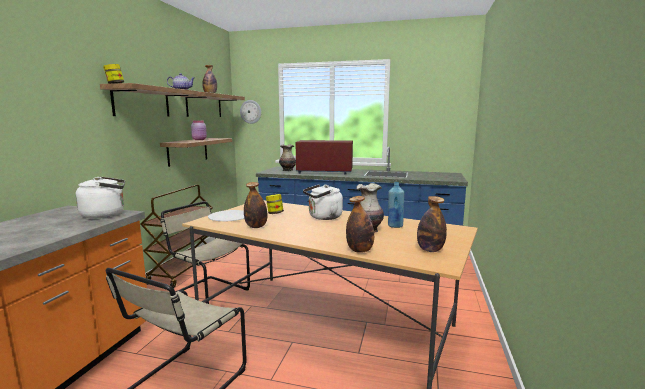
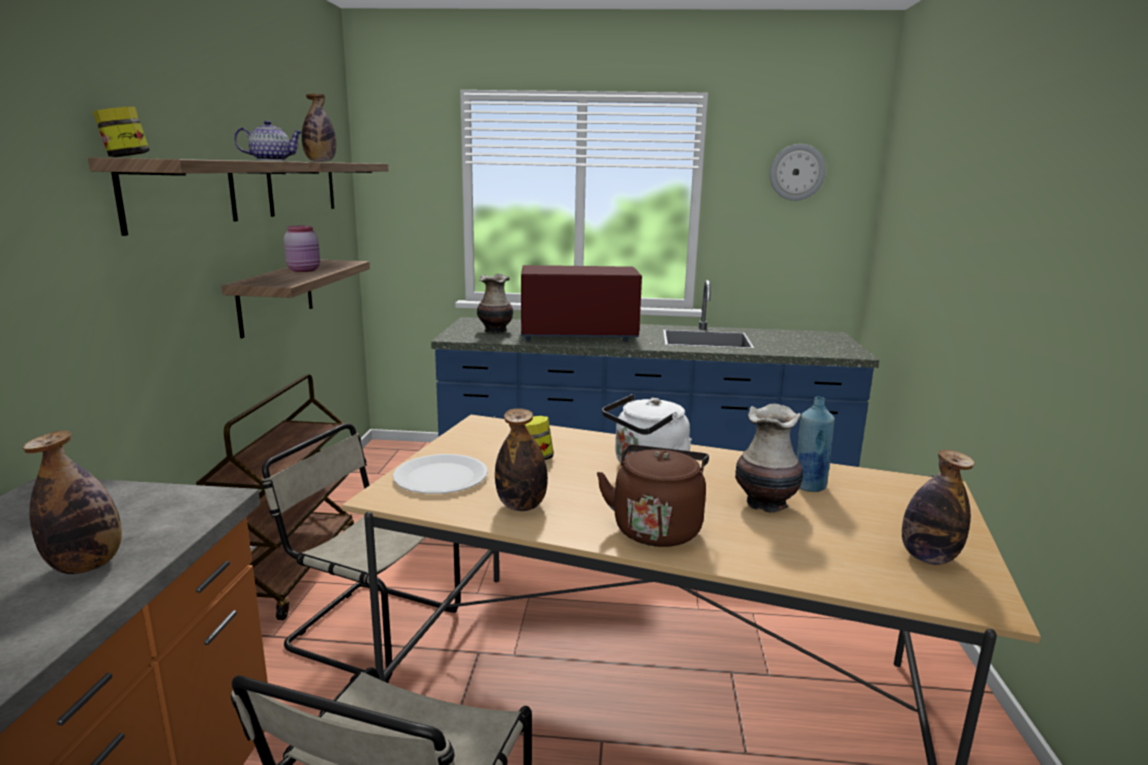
camera: 10 degrees left, 5 degrees up
(106, 214) = (168, 507): white kettle -> none
(251, 111) = (397, 195): wall clock -> wall clock (797, 172)
(310, 235) = (657, 528): none -> brown kettle
(360, 250) = (792, 570): bottle -> bottle (86, 565)

